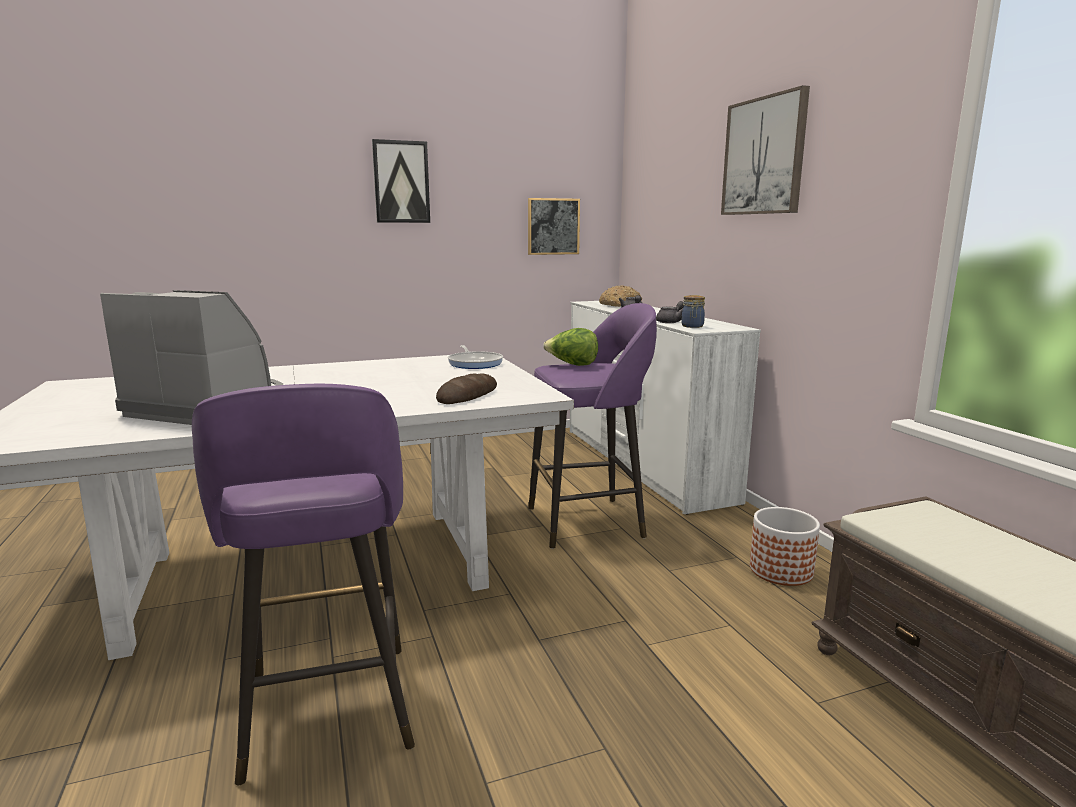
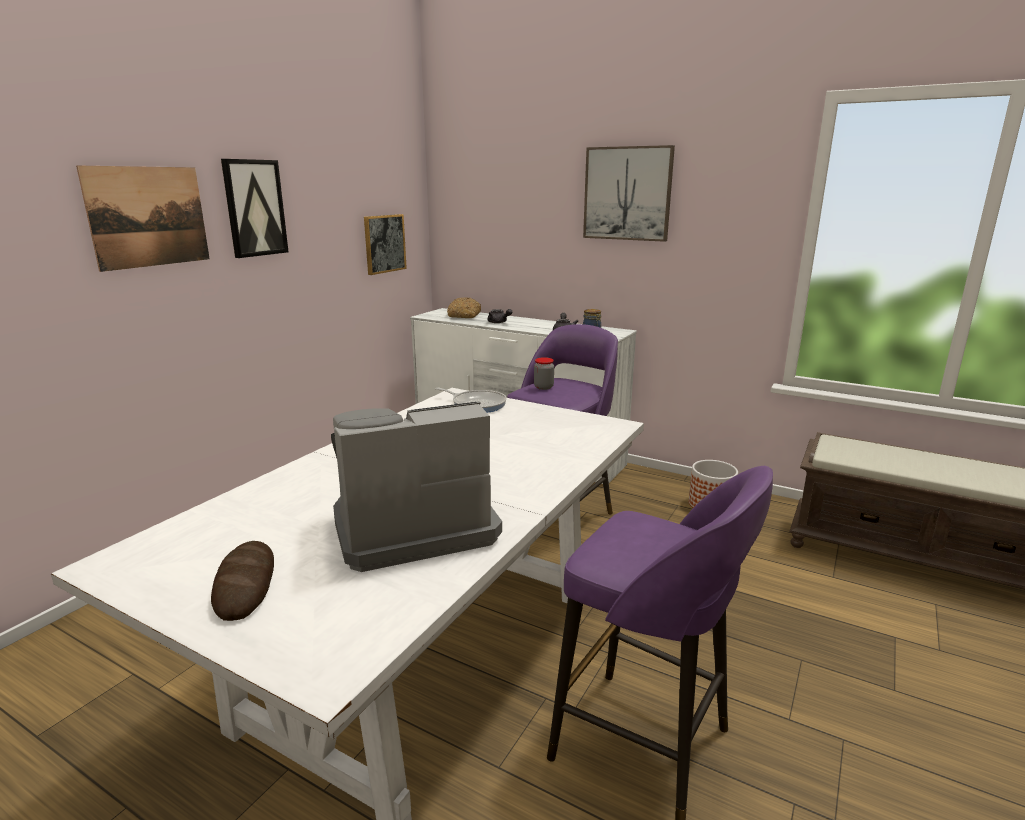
camera: 40 degrees left, 5 degrees up
(301, 182) = (148, 217): none -> picture
(468, 395) = (571, 440): bread -> bread (245, 585)
(572, 365) = (543, 387): lettuce -> jar

